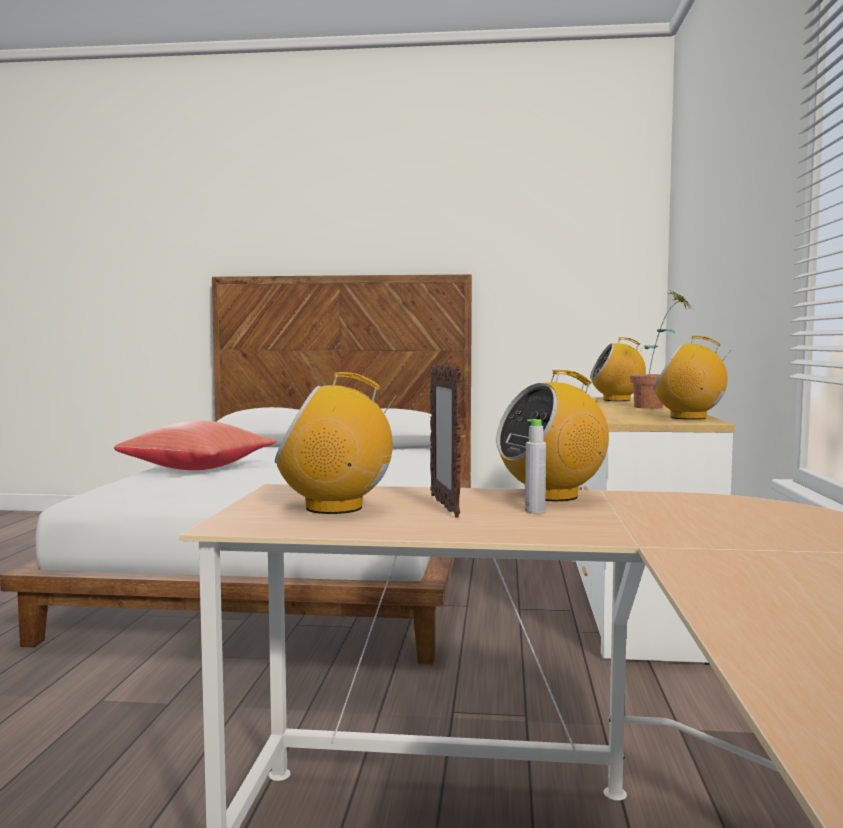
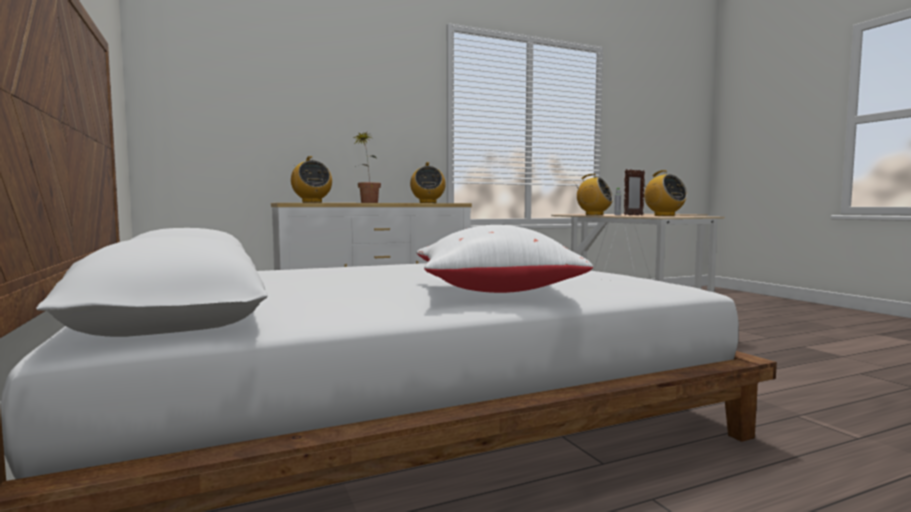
camera: 120 degrees left, 0 degrees up
(199, 468) = (492, 291): red pillow -> white pillow

